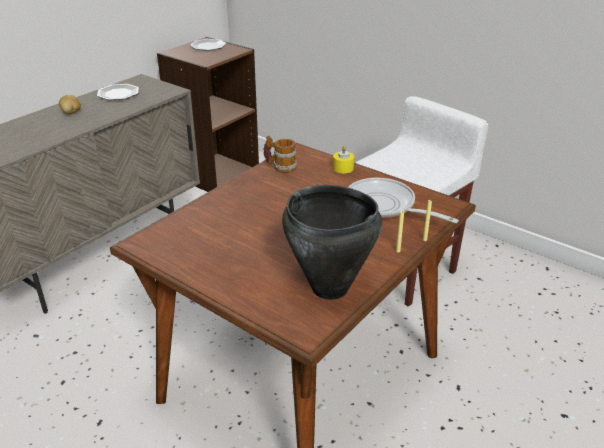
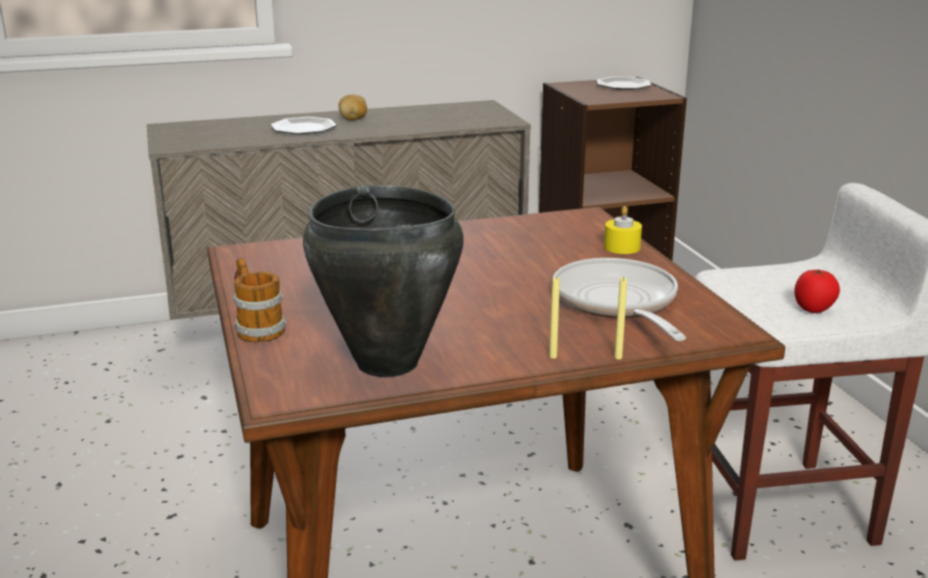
camera: 35 degrees right, 10 degrees down
(118, 94) = (434, 112): plate -> plate (304, 128)
(280, 166) = (531, 224): mug -> mug (256, 328)
(427, 172) = (813, 310): none -> tomato

